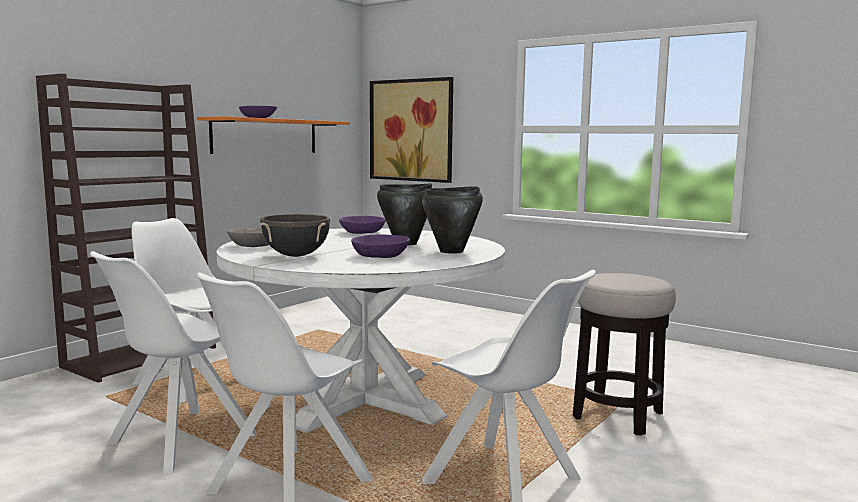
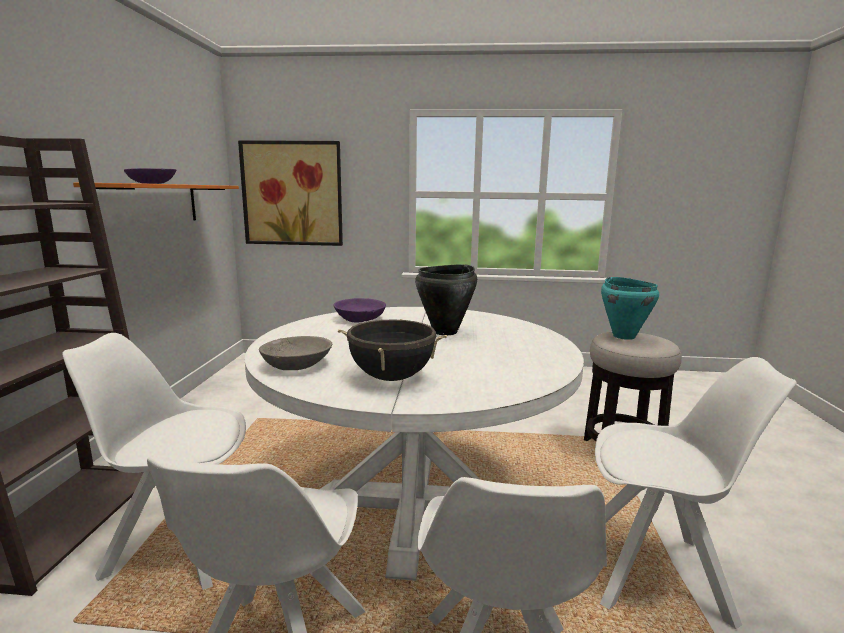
camera: 30 degrees left, 5 degrees up
(381, 256) = (475, 359): purple bowl -> none
(452, 251) = (514, 338): black cooking pot -> none
(617, 275) = (624, 336): none -> turquoise cooking pot

